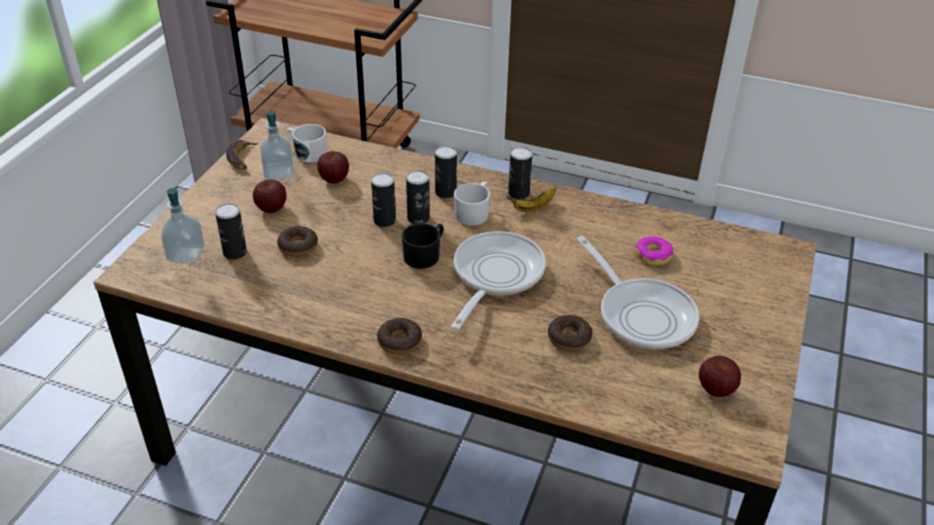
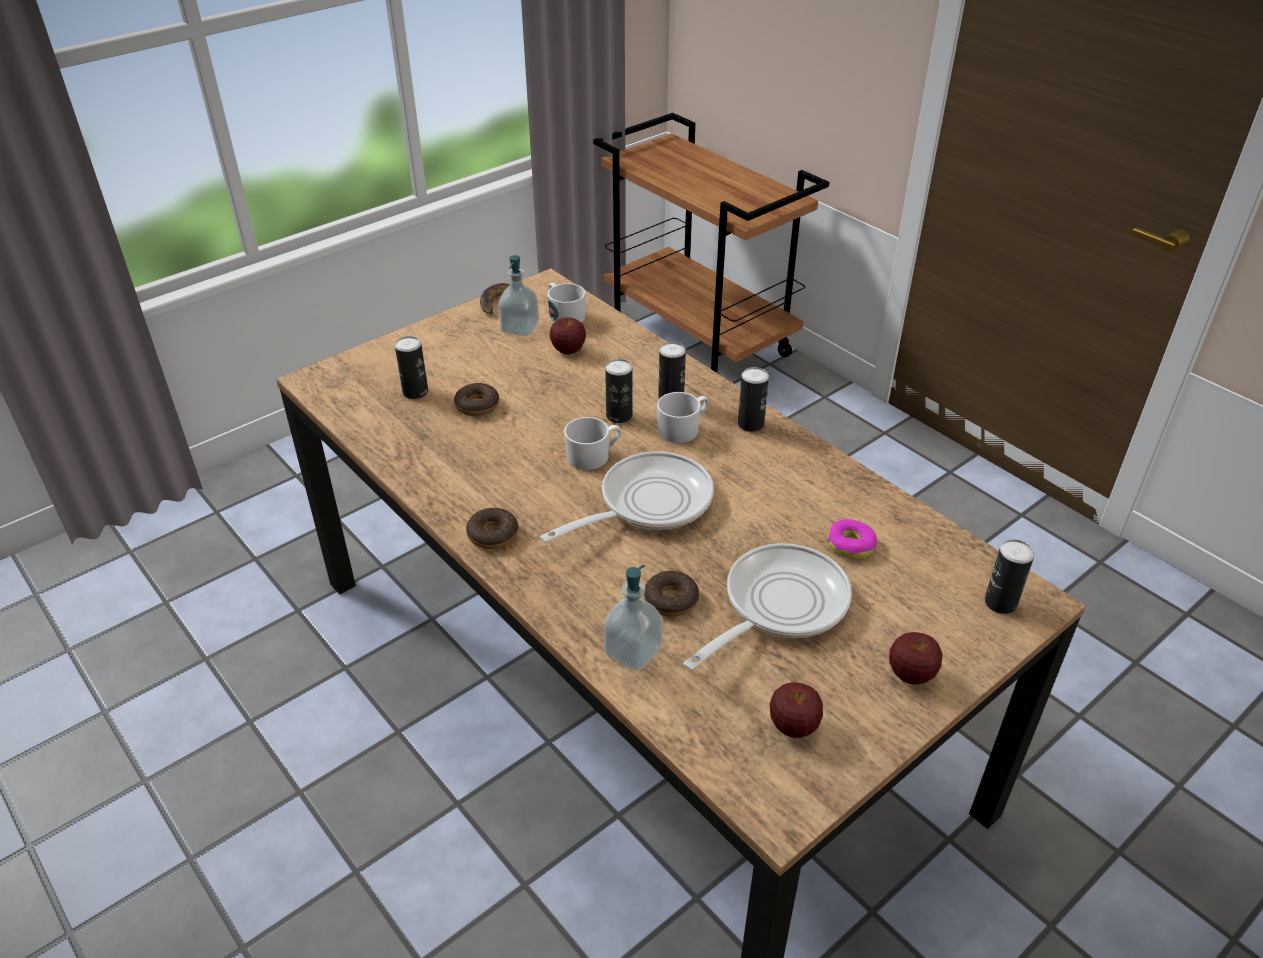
camera: 30 degrees right, 0 degrees up
(186, 254) = (372, 379): soap dispenser -> soap dispenser (633, 651)
(271, 208) = (484, 360): apple -> apple (911, 674)
(384, 220) = (582, 407): can -> can (1000, 603)
(425, 255) = (593, 456): black mug -> white mug
(533, 207) = (754, 445): banana -> none
(641, 314) = (778, 606): frying pan -> frying pan turned 135 degrees counterclockwise

